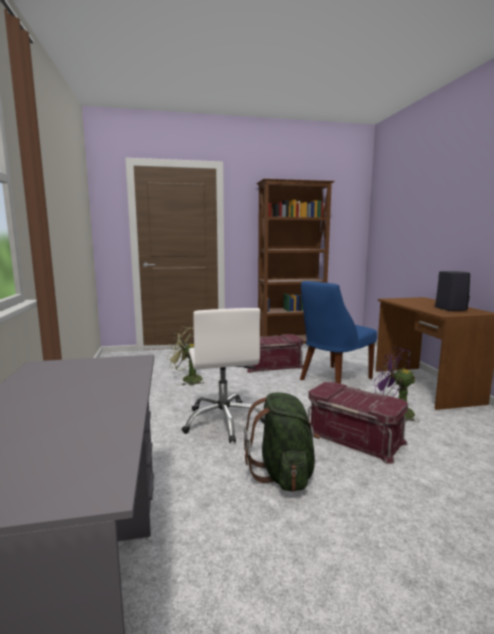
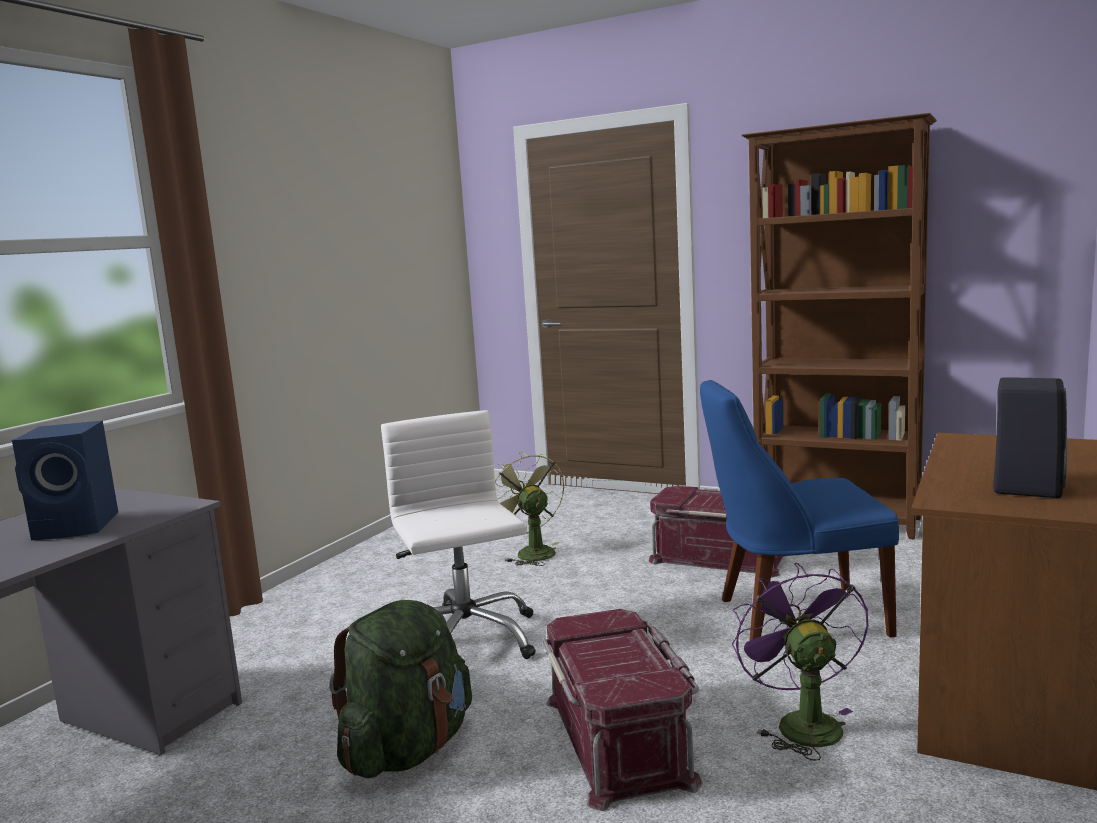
camera: 40 degrees right, 0 degrees up
(91, 382) = (79, 526): none -> blue speaker
(224, 421) = (465, 640): white office chair -> white office chair turned 135 degrees clockwise

